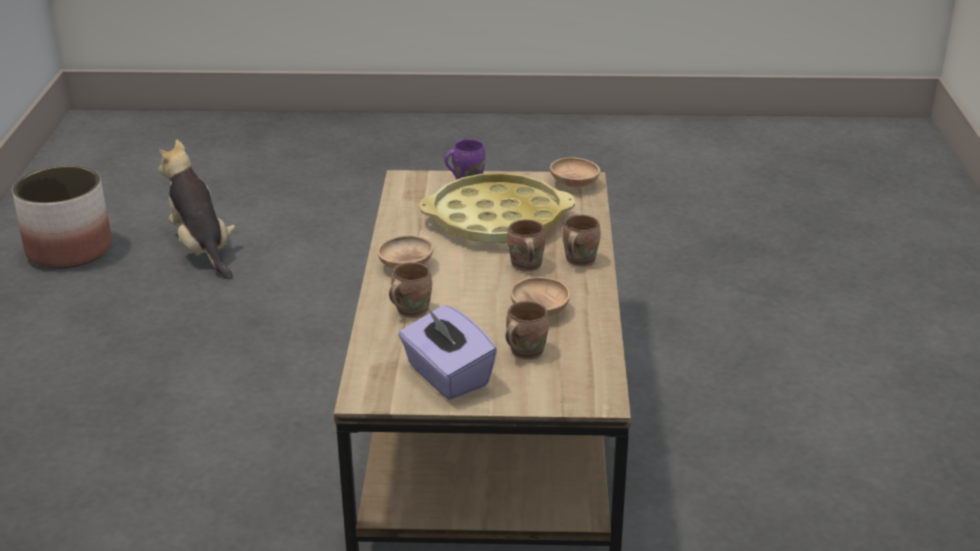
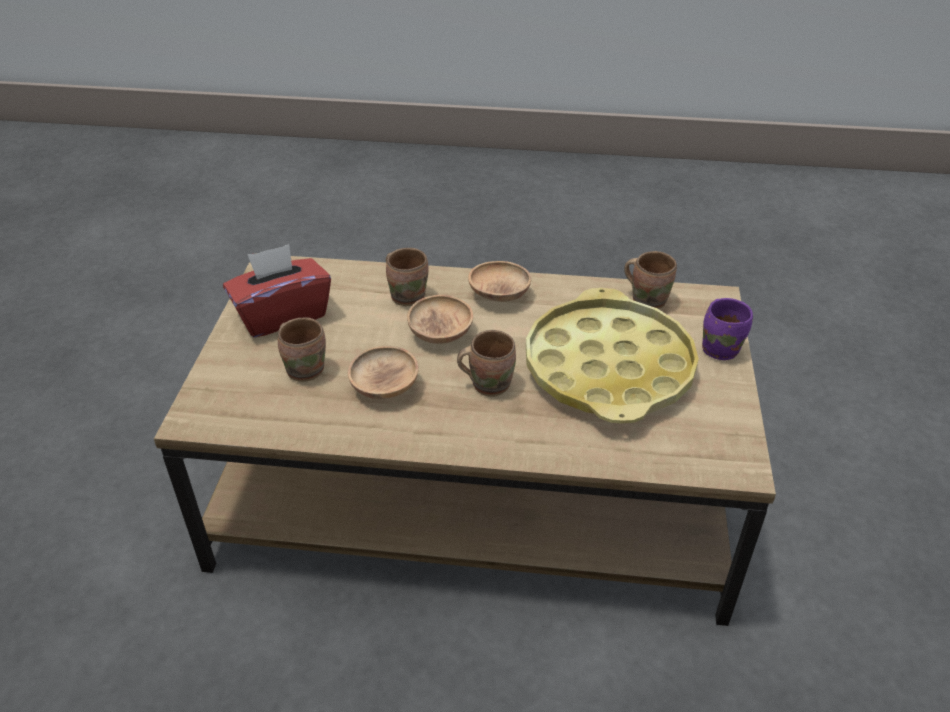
camera: 95 degrees right, 10 degrees up
(69, 250) = (757, 209): planter -> none
(202, 249) = (779, 281): plush toy -> none
(447, 376) = (282, 315): purple tissue box -> red tissue box
(574, 184) = (723, 452): brown bowl -> brown bowl (440, 333)
(577, 260) = (497, 431): brown mug -> brown mug (647, 299)

